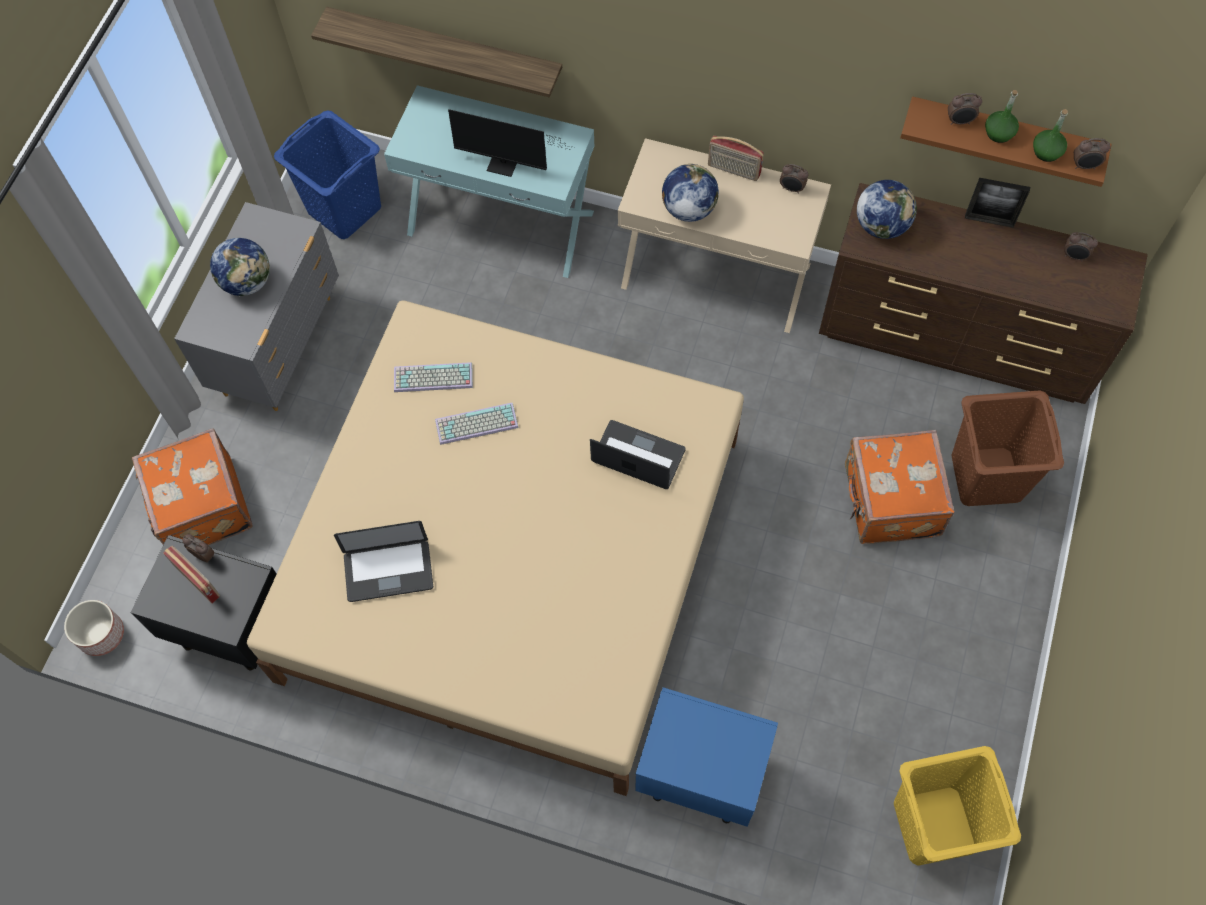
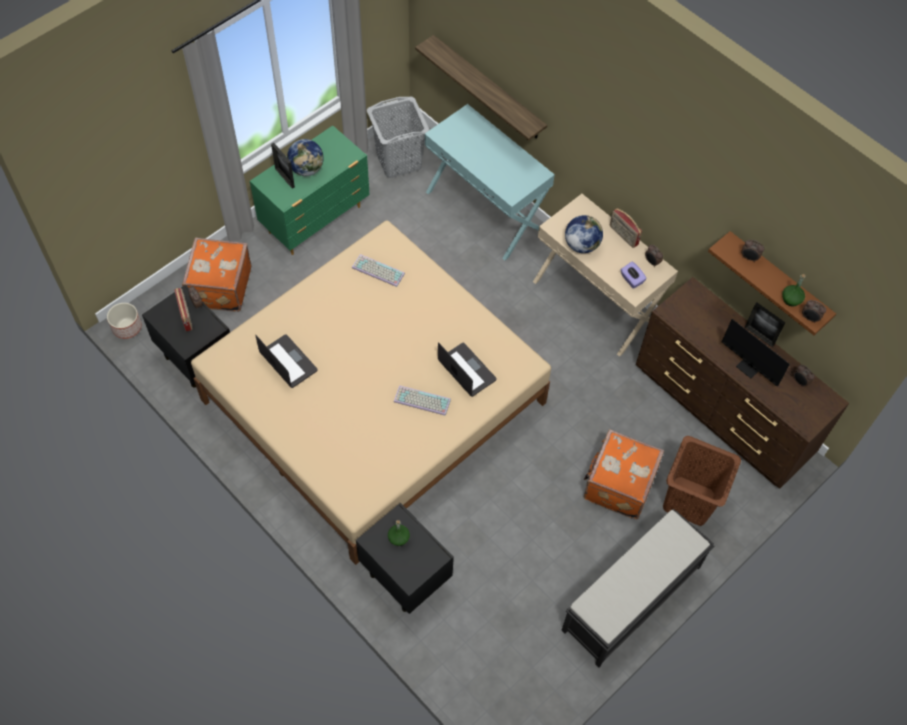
camera: 25 degrees right, 5 degrees down
(223, 310) = (285, 178): none -> picture frame
(280, 345) = (316, 220): grey dresser -> green dresser
(344, 209) = (399, 161): blue laundry basket -> grey laundry basket
(388, 571) = (288, 362): laptop -> laptop turned 150 degrees counterclockwise
(475, 425) = (385, 308): keyboard -> keyboard (421, 401)
(507, 166) = (490, 172): monitor -> monitor (751, 369)
(699, 774) = (404, 576): blue nightstand -> black nightstand
(781, 225) = (631, 280): none -> purple tissue box
(881, 225) = (689, 307): globe -> none
(935, 825) = (525, 680): yellow laundry basket -> none
(995, 644) = (630, 599): none -> black bench
(999, 133) = (769, 275): green bottle -> green bottle (398, 538)

